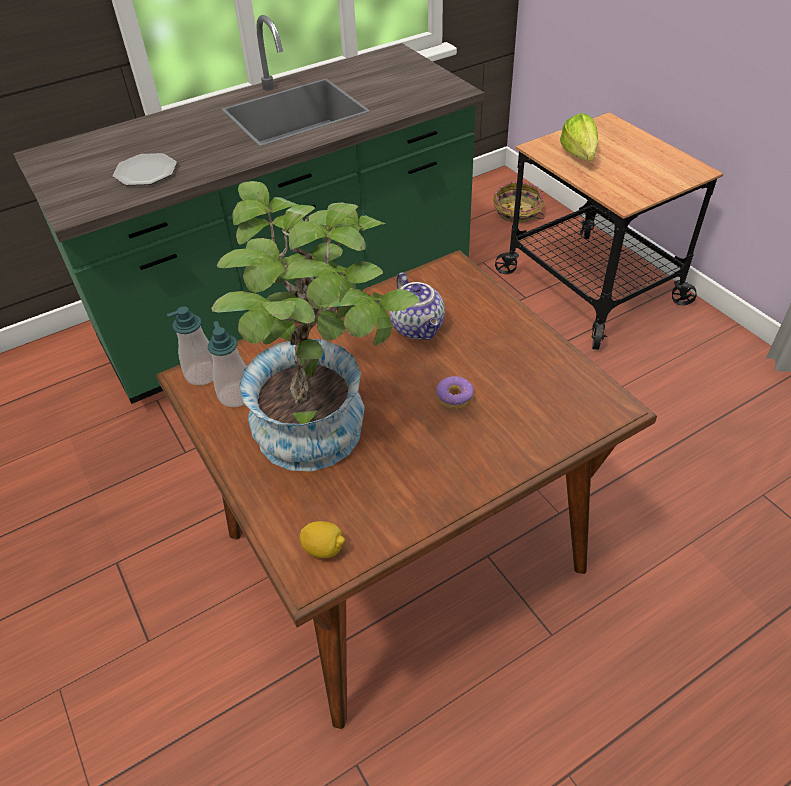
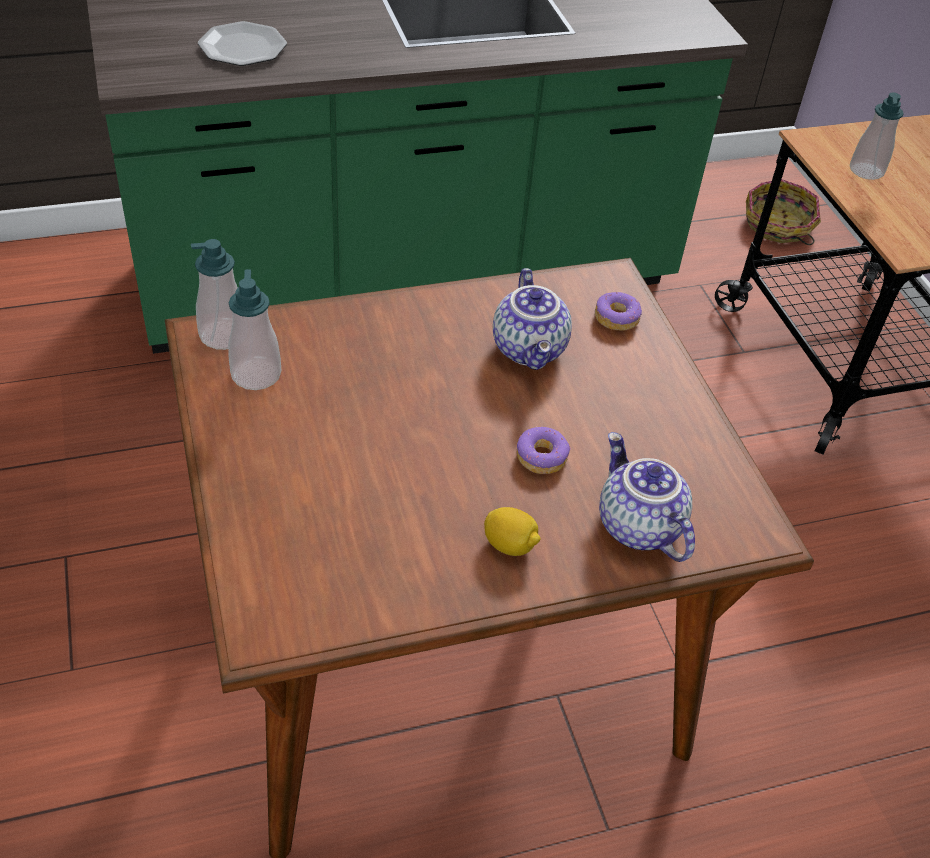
camera: 10 degrees right, 0 degrees up
(324, 549) = (292, 604): lemon -> lemon (509, 545)
(327, 430) = (355, 453): potted plant -> none
(466, 291) = (616, 318): none -> donut
(535, 426) = (636, 526): none -> teapot
(579, 158) = (866, 170): lettuce -> soap dispenser

